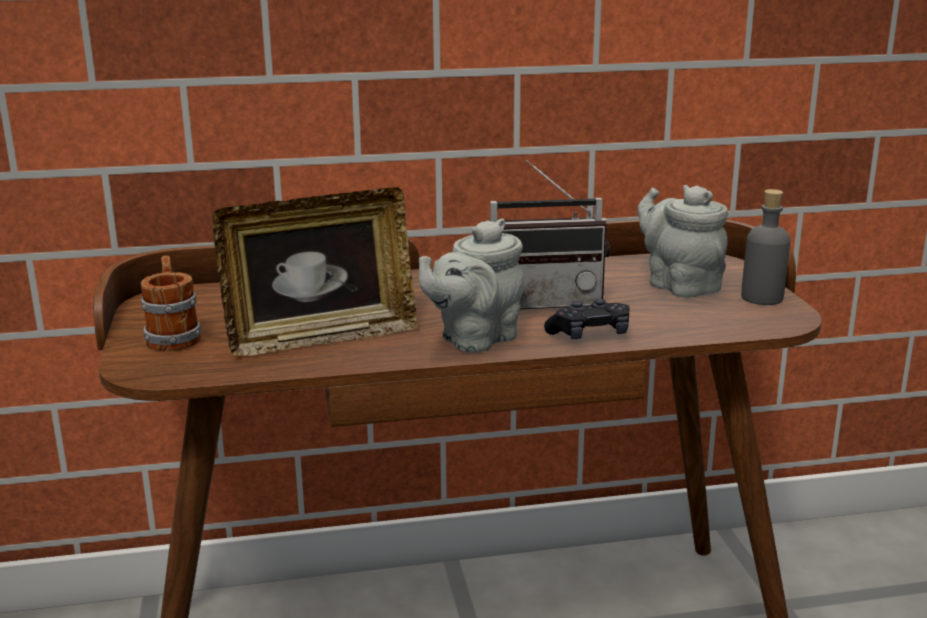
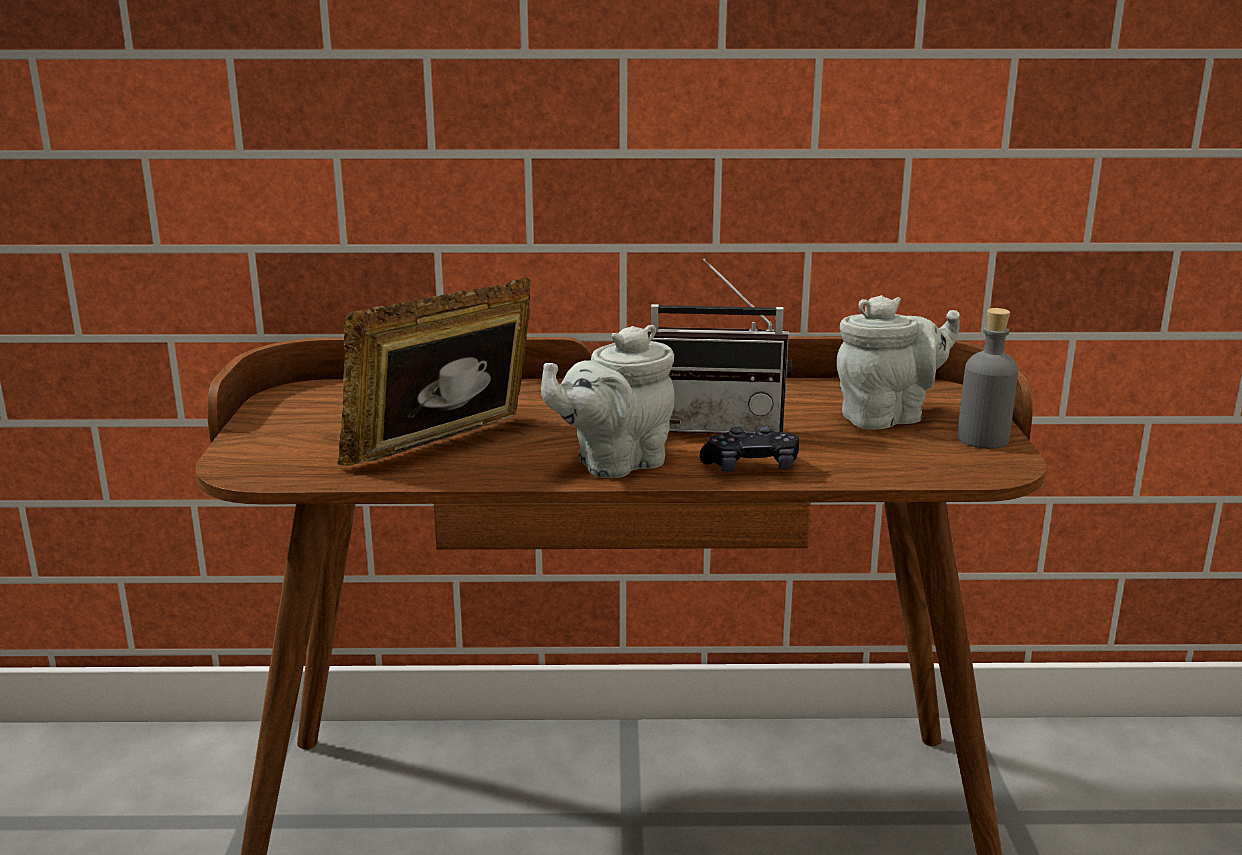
camera: 10 degrees right, 0 degrees up
(173, 336) = (289, 435): mug -> none
(321, 337) = (446, 448): picture frame -> picture frame turned 150 degrees clockwise
(679, 285) = (888, 417): grey teapot -> grey teapot turned 90 degrees clockwise

